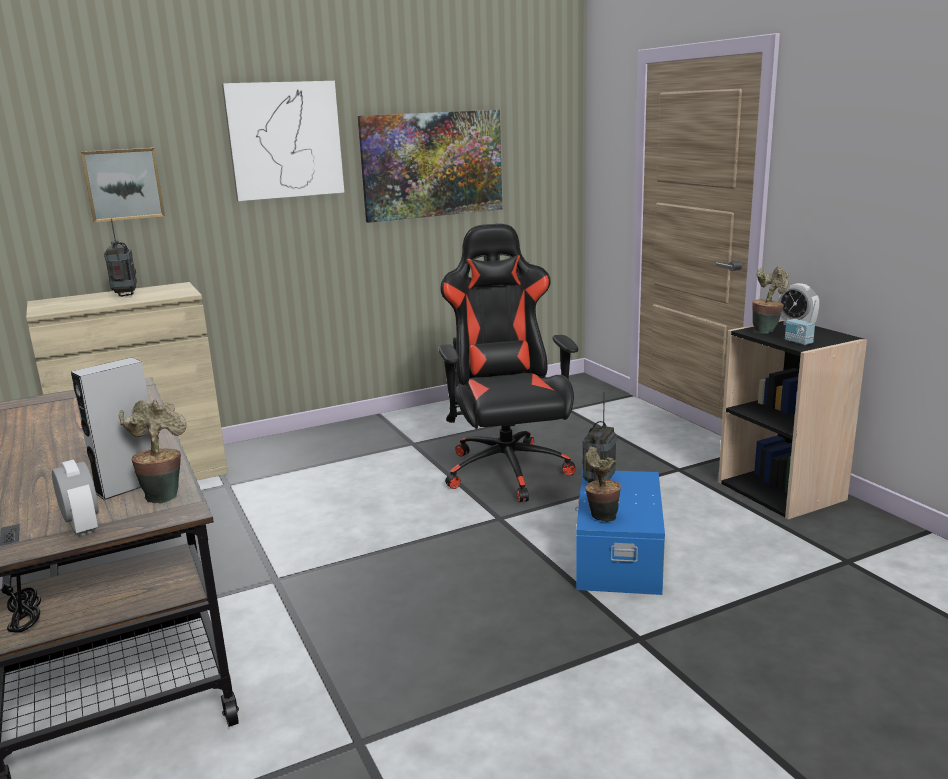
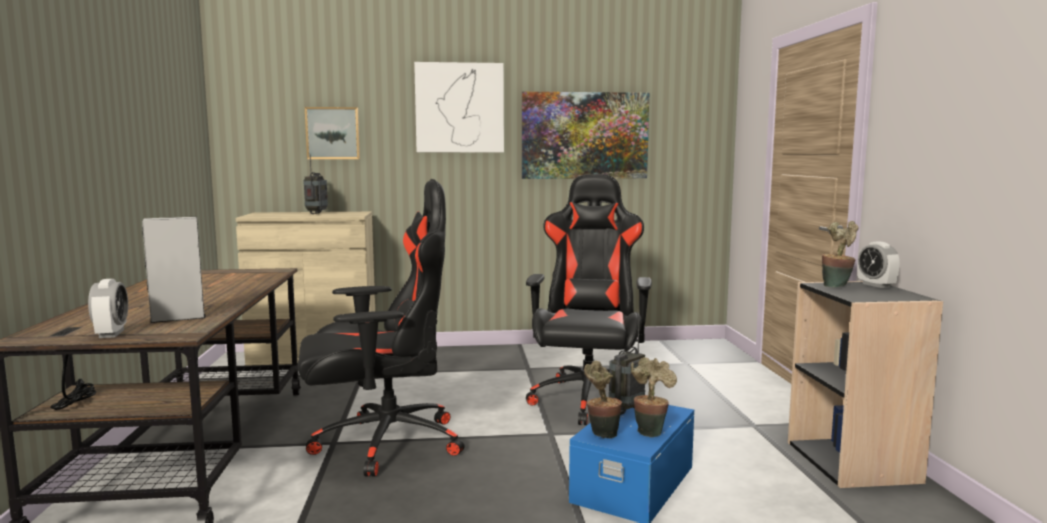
camera: 20 degrees right, 10 degrees down
(163, 494) = (189, 325): potted plant -> potted plant (650, 431)
(329, 571) = (378, 445): none -> black office chair
(798, 342) = (858, 296): radio -> none

